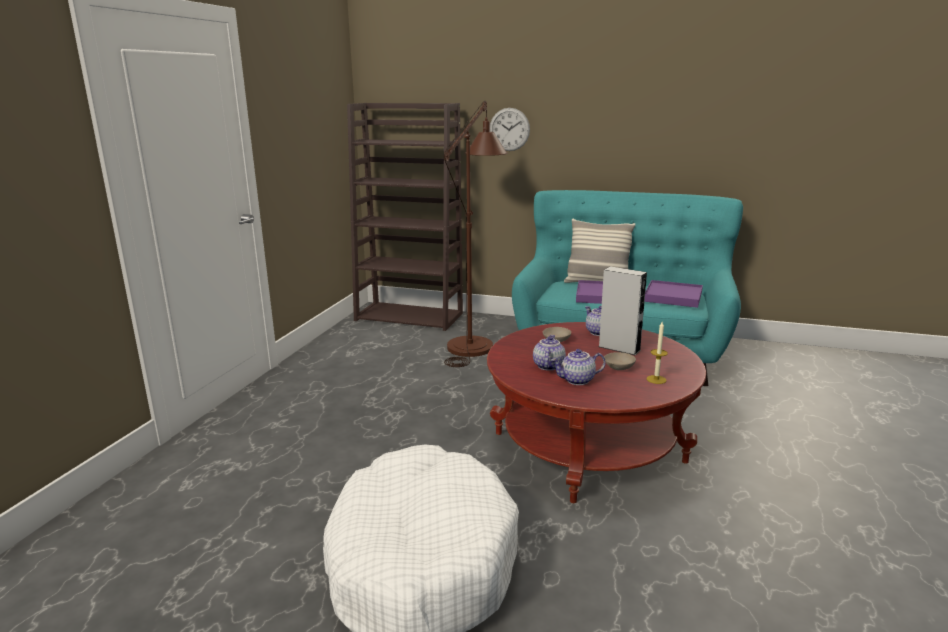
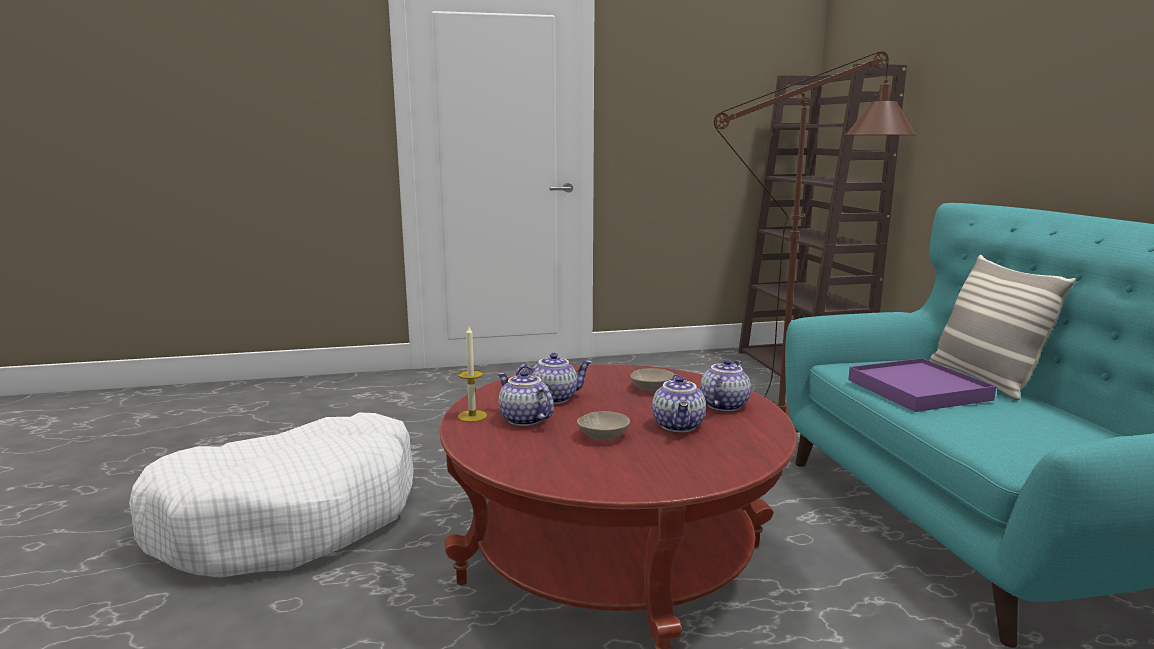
camera: 60 degrees right, 5 degrees down
(509, 129) = (966, 102): wall clock -> none
(619, 348) = (679, 426): grey speaker -> teapot
(656, 379) = (587, 465): candle -> candle (472, 416)
(673, 297) = (1038, 435): purple tray -> none

